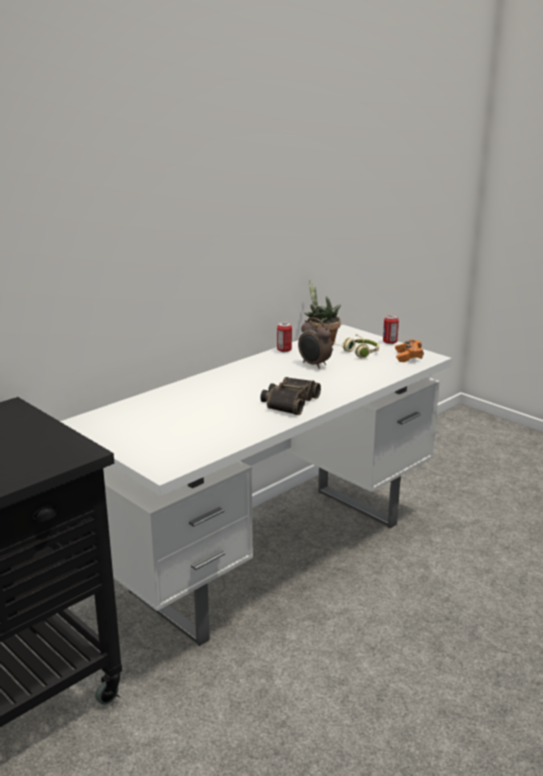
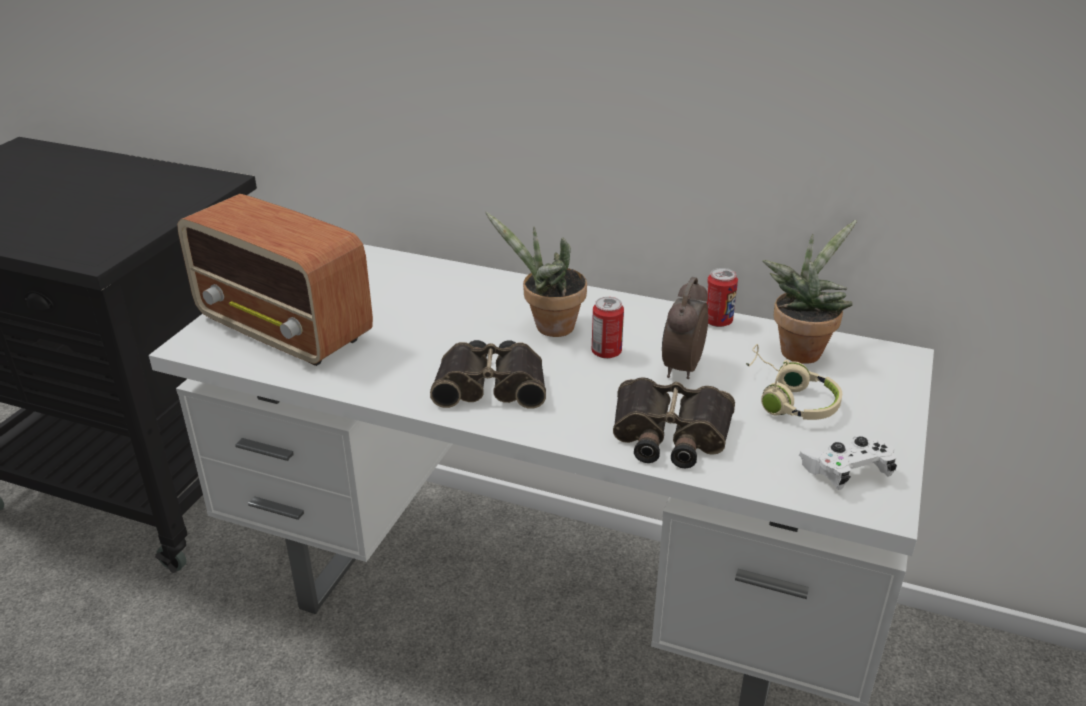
camera: 65 degrees right, 10 degrees up
(177, 442) = (285, 330): none -> radio
(251, 381) = (548, 327): none -> potted plant
(361, 377) = (669, 435): none -> binoculars
(390, 342) = (902, 428): can -> can (606, 352)
(408, 357) = (846, 471): orange game controller -> white game controller

